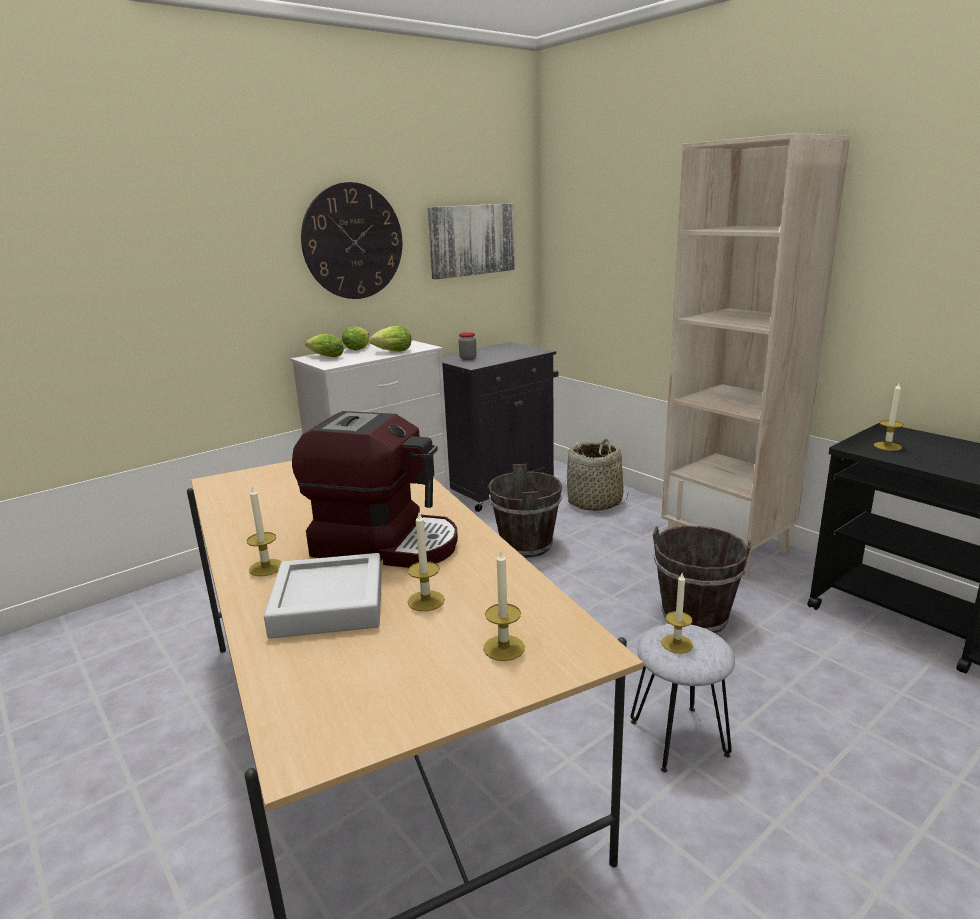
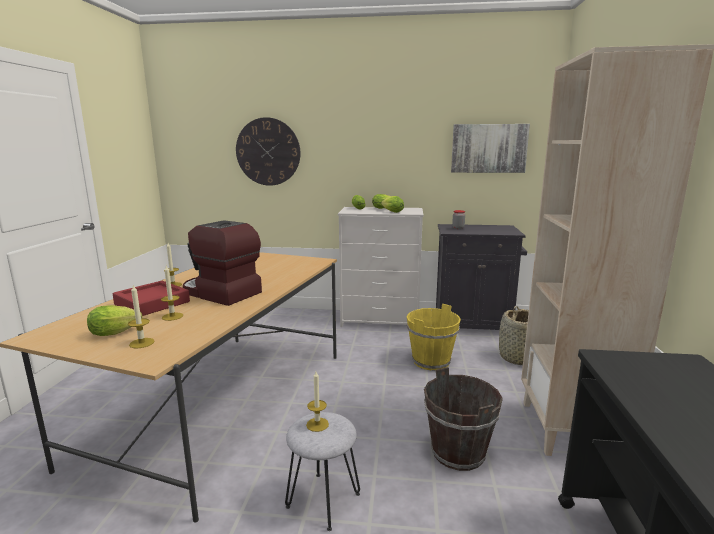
camera: 45 degrees right, 5 degrees down
(329, 604) = (152, 303): grey tray -> red tray
(353, 241) = (395, 143): wall clock -> wall clock (268, 152)
(385, 543) = (220, 293): coffee machine -> coffee machine turned 150 degrees clockwise
(424, 660) = (117, 332): none -> lettuce
(526, 545) = (431, 361): brown bucket -> yellow bucket
(887, 446) = (640, 369): candle -> none

